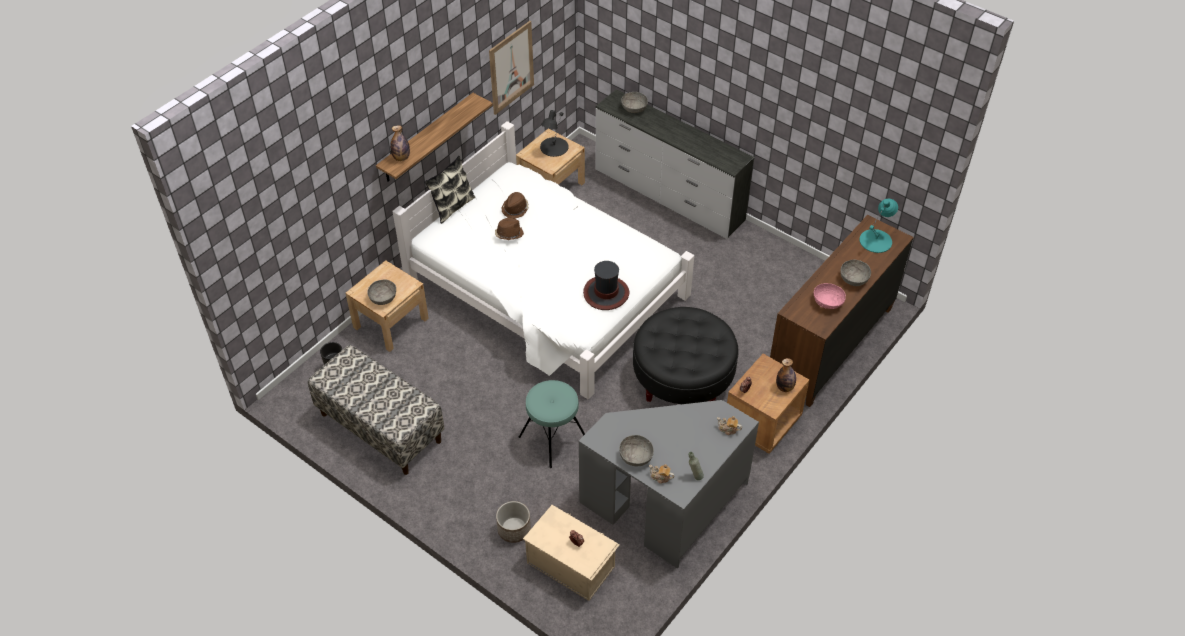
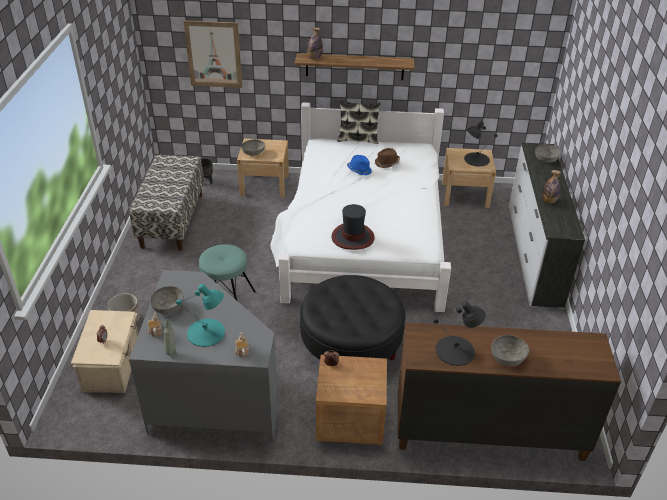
camera: 55 degrees right, 10 degrees down
(508, 234) = (359, 170): brown hat -> blue hat
(511, 67) = (464, 64): picture -> picture (213, 54)
(785, 387) = (359, 391): bottle -> bottle (548, 201)
(828, 302) = (455, 351): pink bowl -> black table lamp
(876, 241) = (578, 354): turquoise table lamp -> turquoise table lamp (206, 333)

